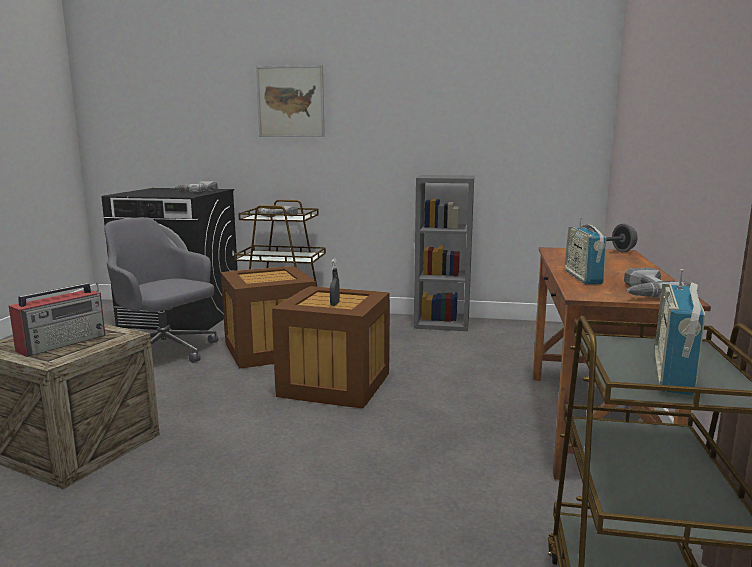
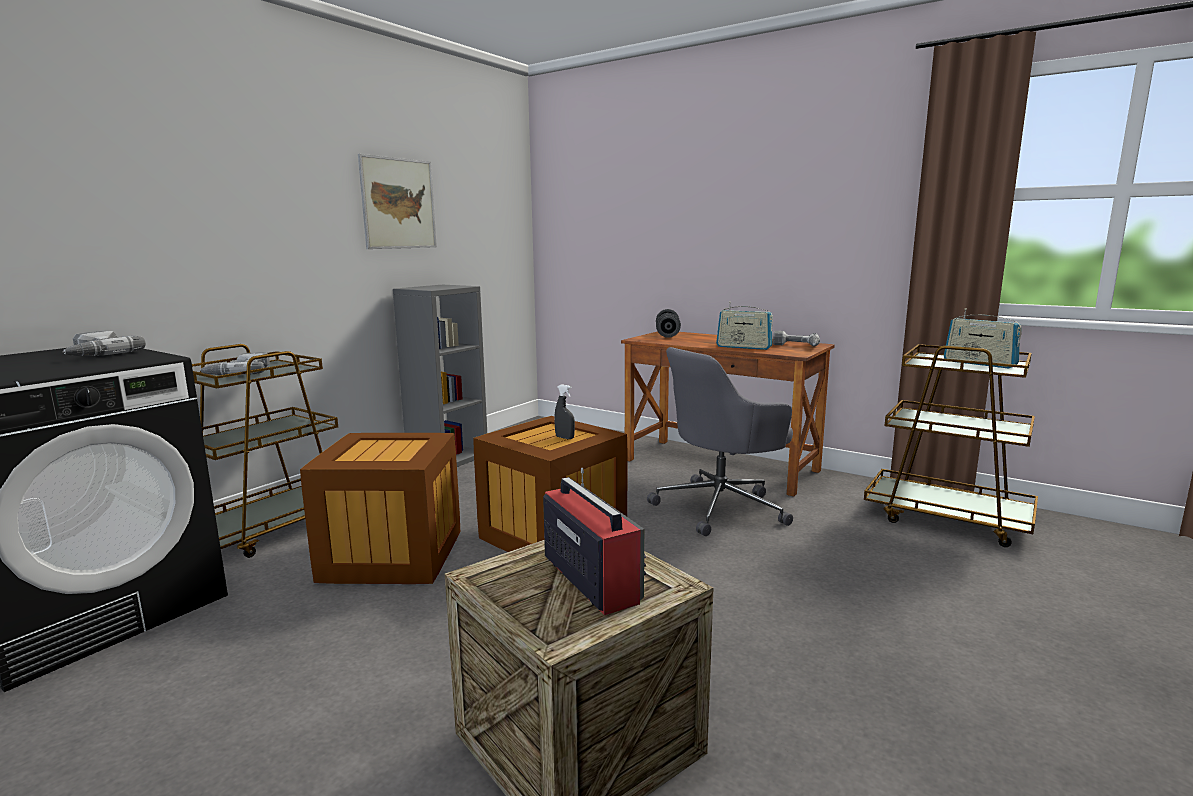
camera: 65 degrees left, 0 degrees up
(165, 353) = (273, 640): grey office chair -> grey office chair (721, 507)
(290, 102) = (204, 186): picture -> picture (398, 203)

